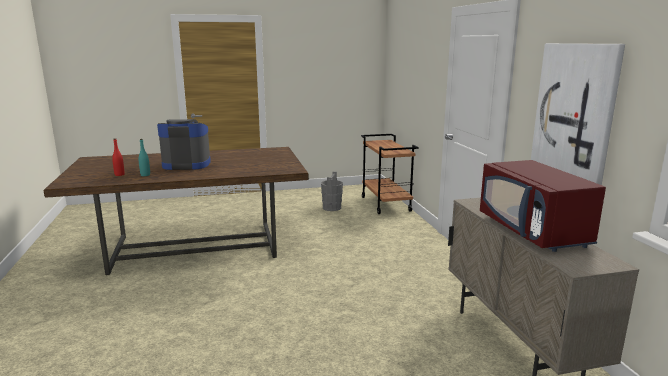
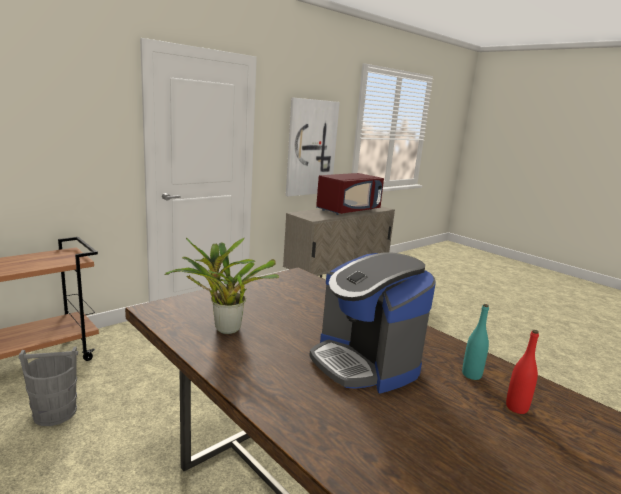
camera: 120 degrees left, 0 degrees up
(247, 154) = (224, 328): none -> potted plant

